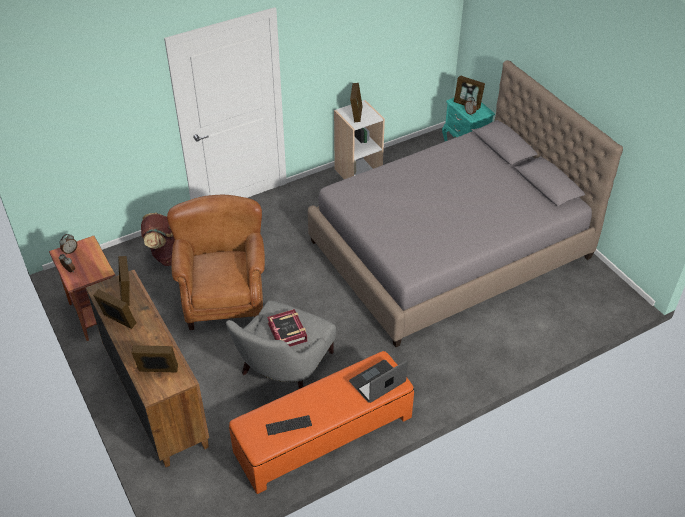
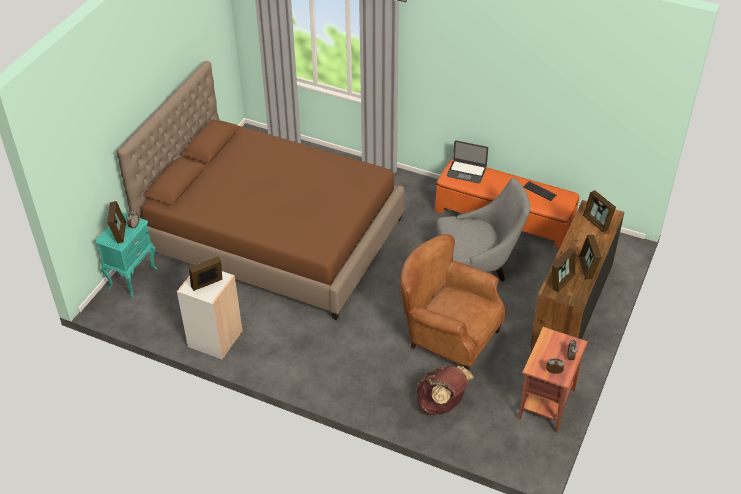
camera: 125 degrees left, 0 degrees up
(224, 297) = (448, 335): brown armchair -> brown armchair turned 75 degrees clockwise
(287, 332) = (472, 232): book -> none
(450, 249) = (272, 235): grey bed -> brown bed

